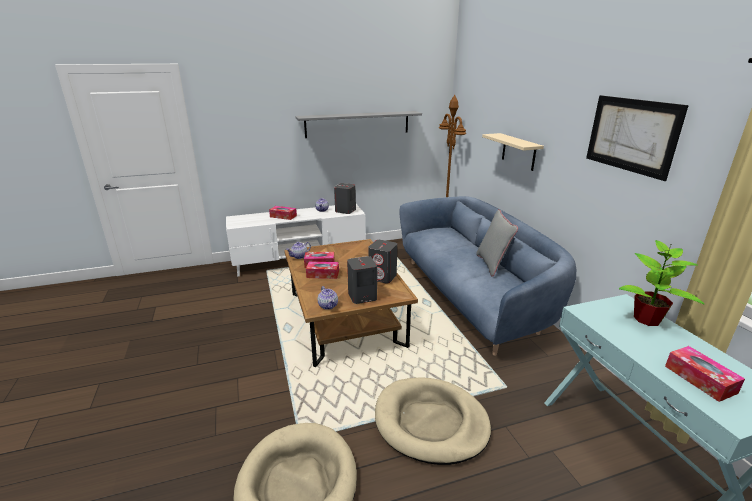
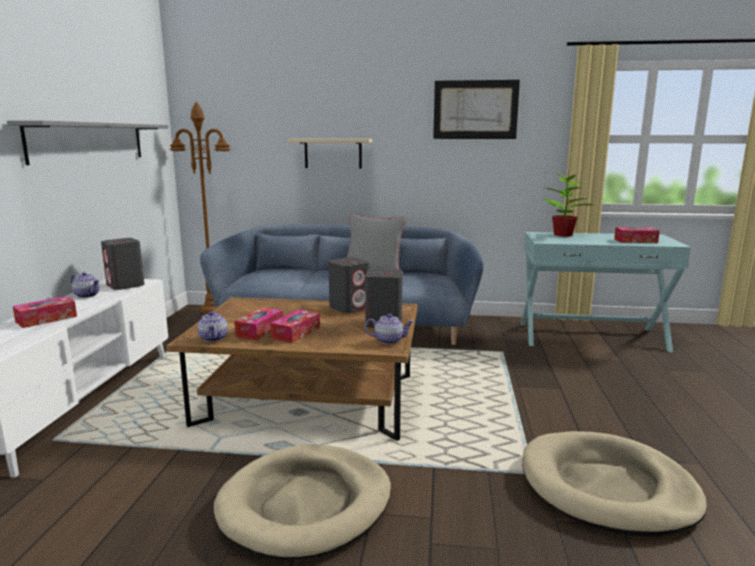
camera: 65 degrees left, 10 degrees down
(431, 422) = (534, 394): beige dog bed -> beige dog bed (306, 504)

